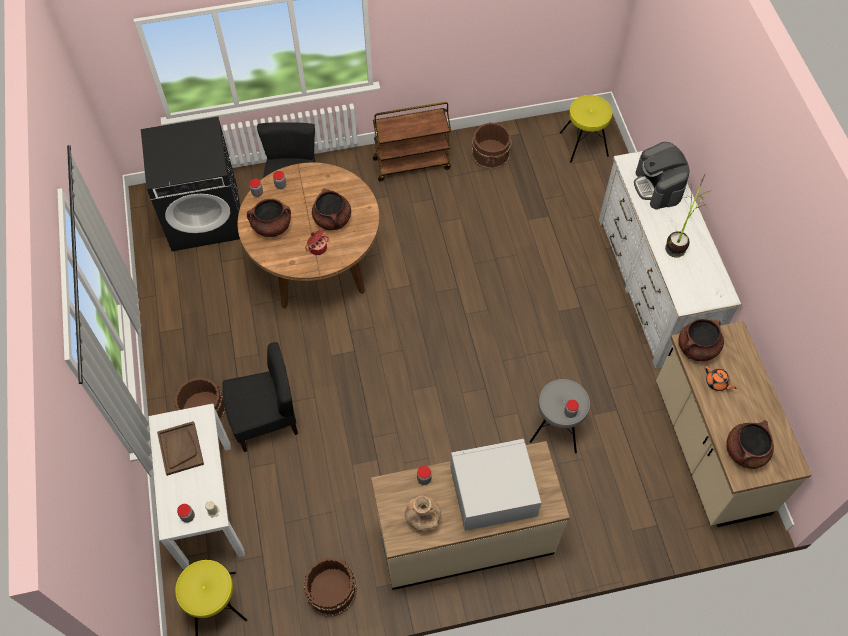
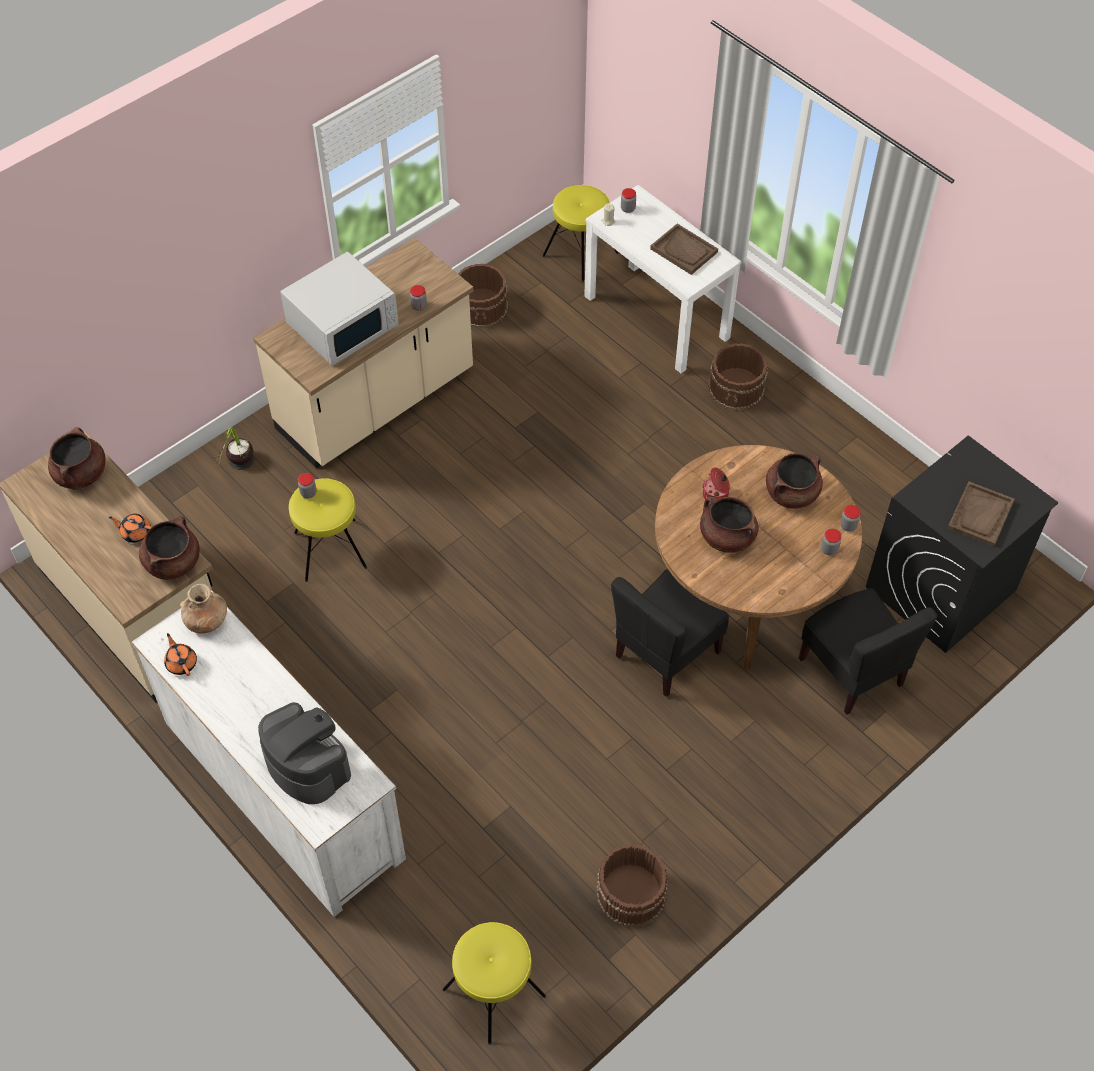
camera: 150 degrees right, 5 degrees down
(190, 141) = (980, 515): none -> brown tray
(266, 420) = (661, 409): black chair -> black chair (666, 653)
(412, 163) = (735, 813): brown cart -> none
(422, 519) = (399, 276): brown vase -> brown vase (207, 622)
(557, 427) = (329, 549): grey stool -> yellow stool
(680, 239) = (245, 695): potted plant -> potted plant (240, 472)
(713, 275) = (181, 663): none -> orange teapot

